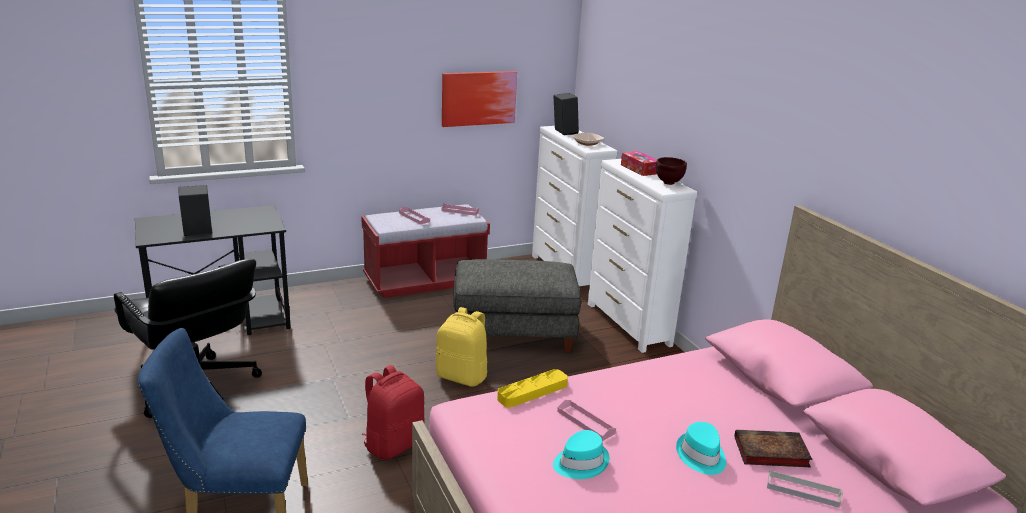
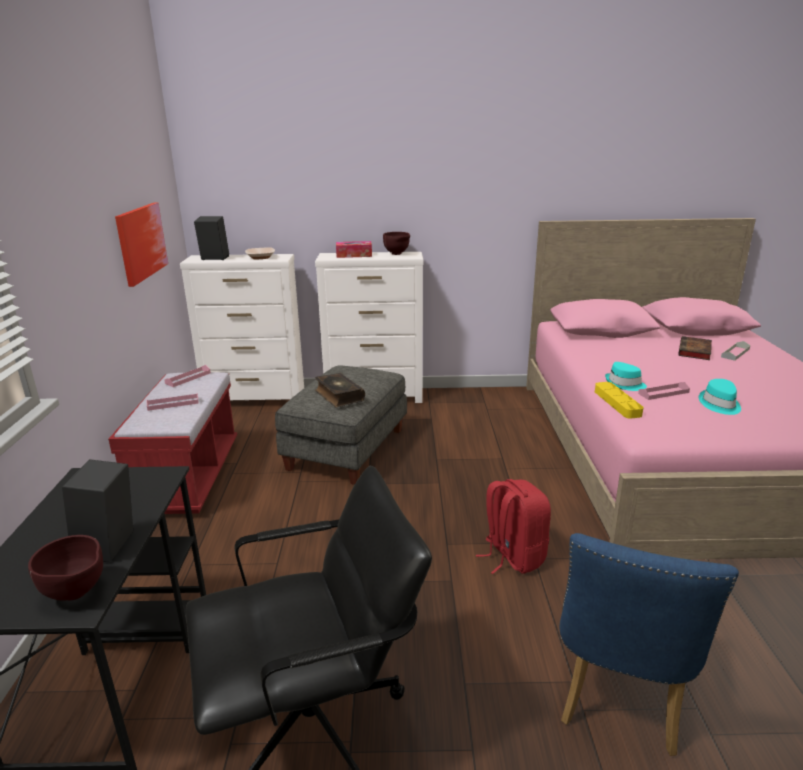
camera: 65 degrees left, 0 degrees up
(158, 236) = (77, 594): none -> brown bowl
(462, 376) = (410, 492): yellow backpack -> none
(492, 273) = (338, 396): none -> book
(701, 456) = (702, 369): turquoise hat -> turquoise hat (624, 384)

